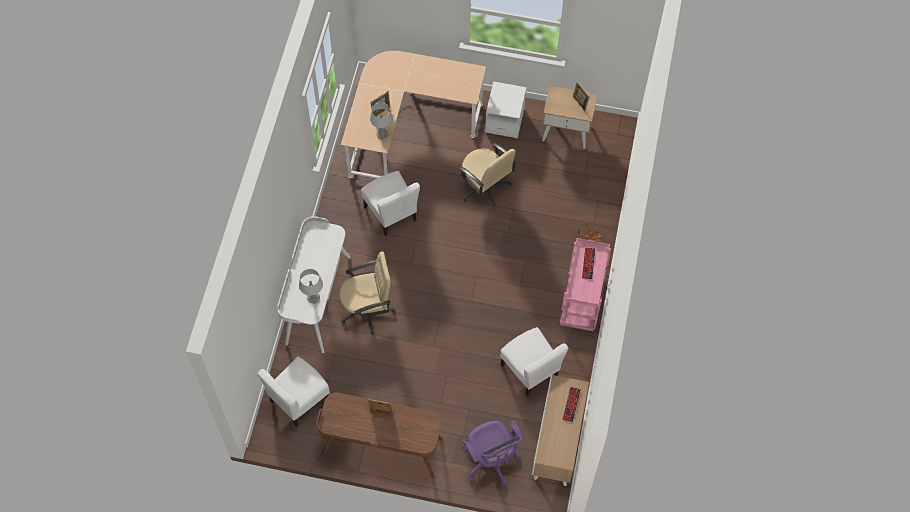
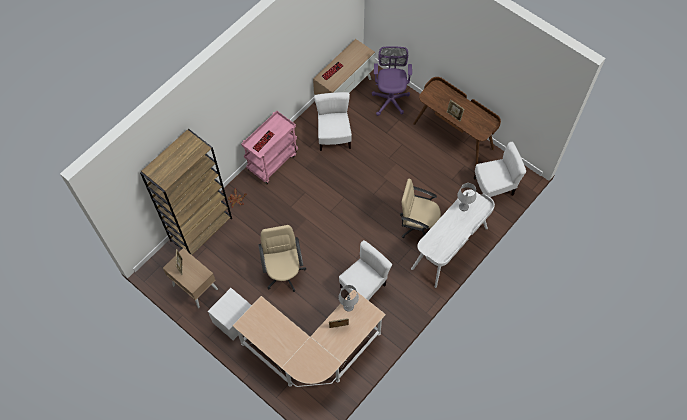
camera: 150 degrees left, 0 degrees up
(391, 213) = (364, 287): white chair -> white chair turned 45 degrees clockwise
(604, 189) = (201, 229): none -> brown bookcase

